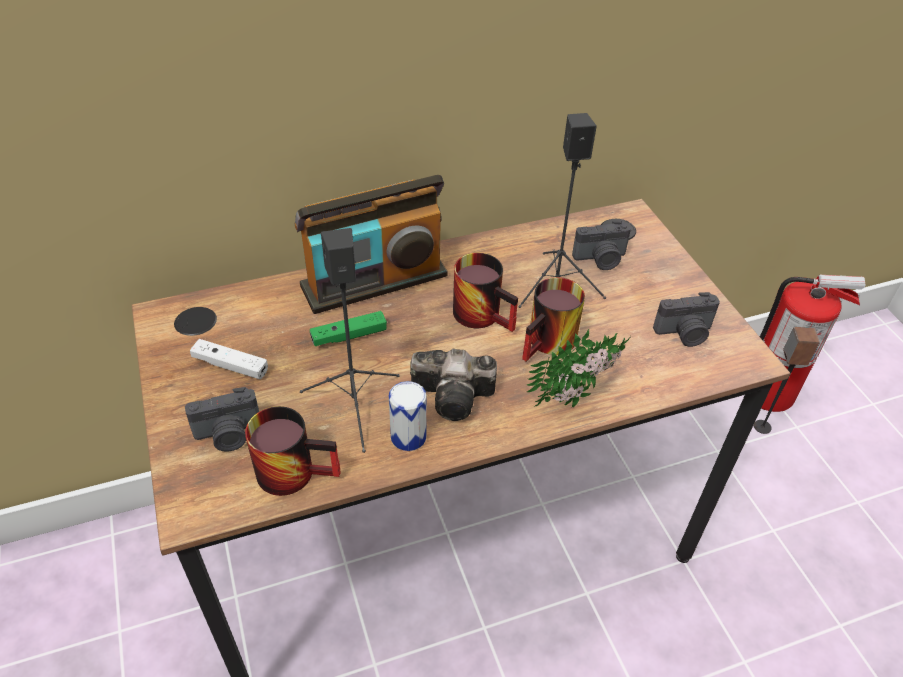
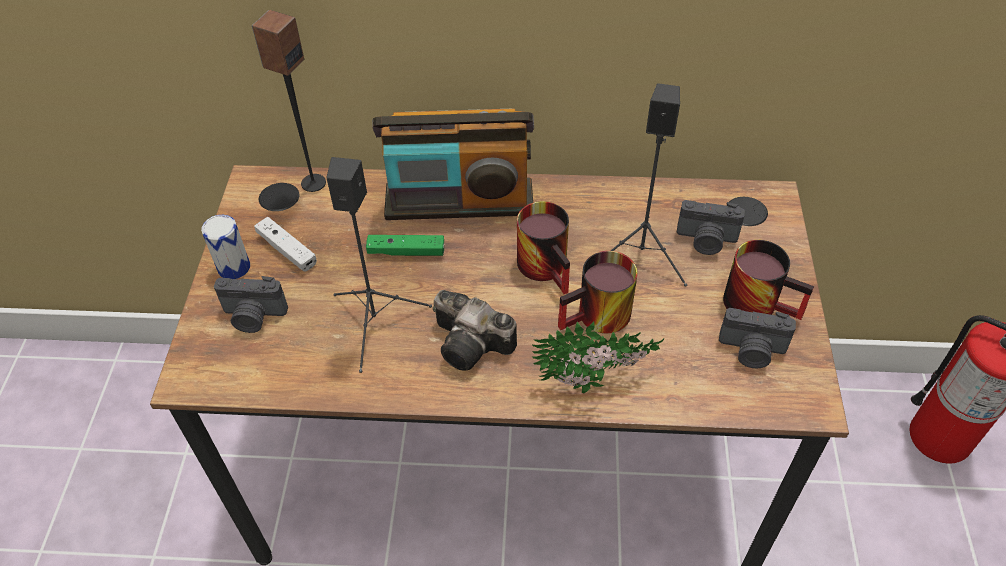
camera: 25 degrees right, 5 degrees up
(296, 468) = (294, 368): mug -> mug (760, 301)
(408, 437) = (408, 371): can -> can (234, 267)
(762, 426) = (910, 473): speaker -> speaker (313, 183)

